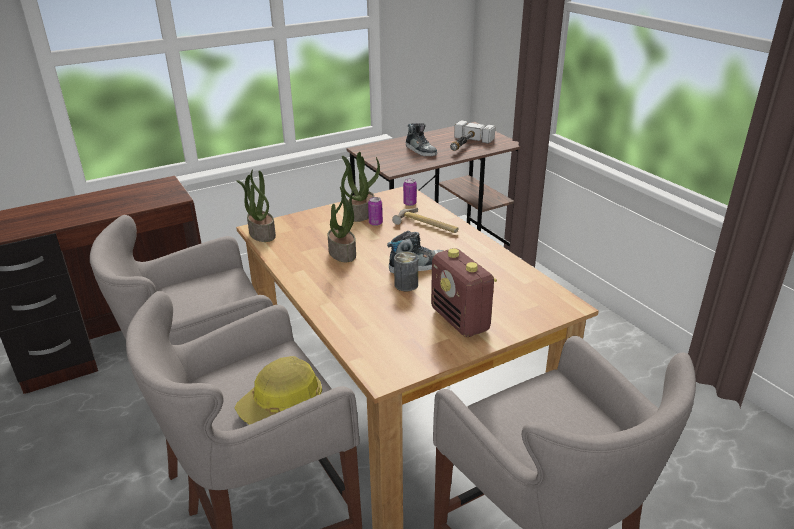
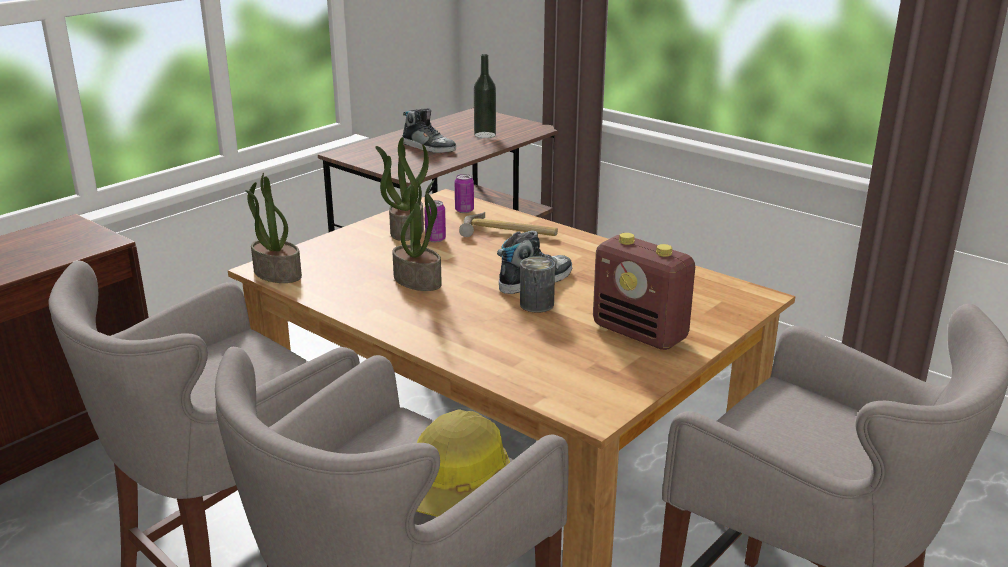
camera: 20 degrees left, 5 degrees down
(465, 145) = (485, 135): hammer -> bottle

